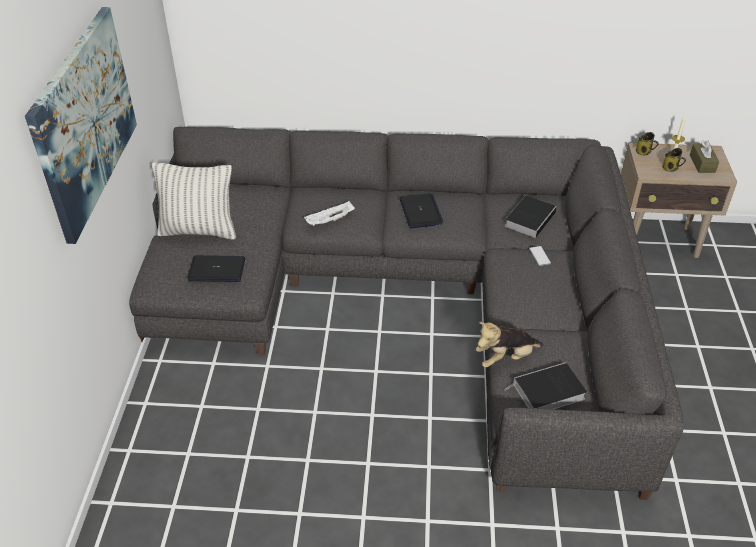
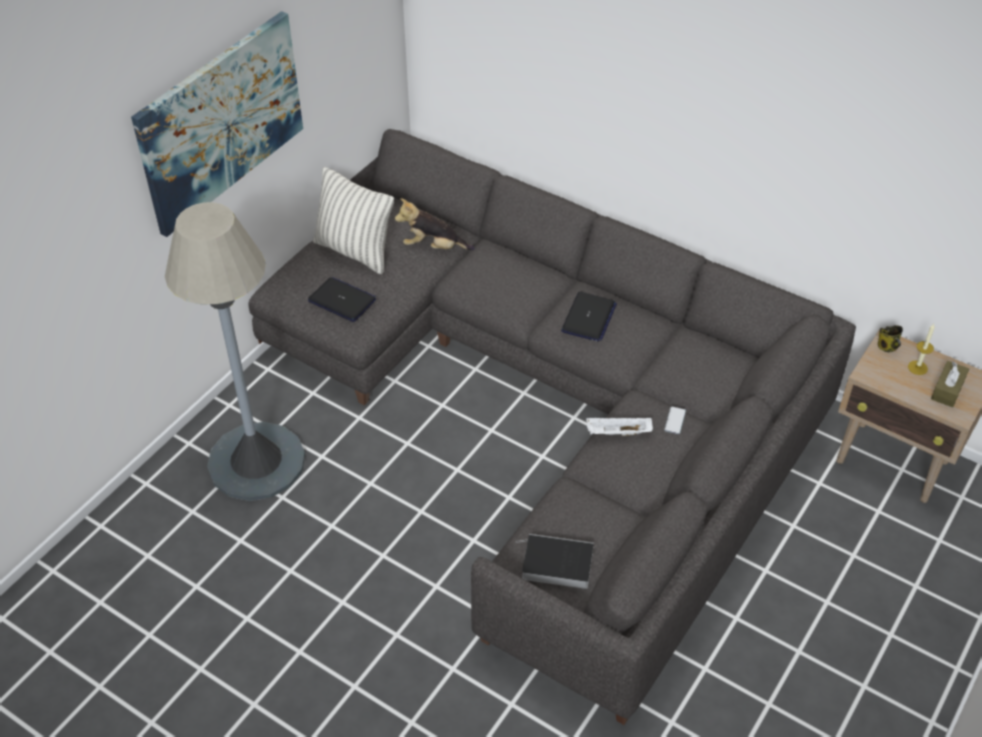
camera: 30 degrees right, 5 degrees up
(203, 438) = (256, 461): none -> grey floor lamp
(330, 221) = (487, 291): white tray -> white tray (617, 433)
(505, 358) = (544, 511): plush toy -> plush toy (433, 247)
(530, 218) = (702, 373): book -> none
(671, 168) = (901, 380): mug -> none

